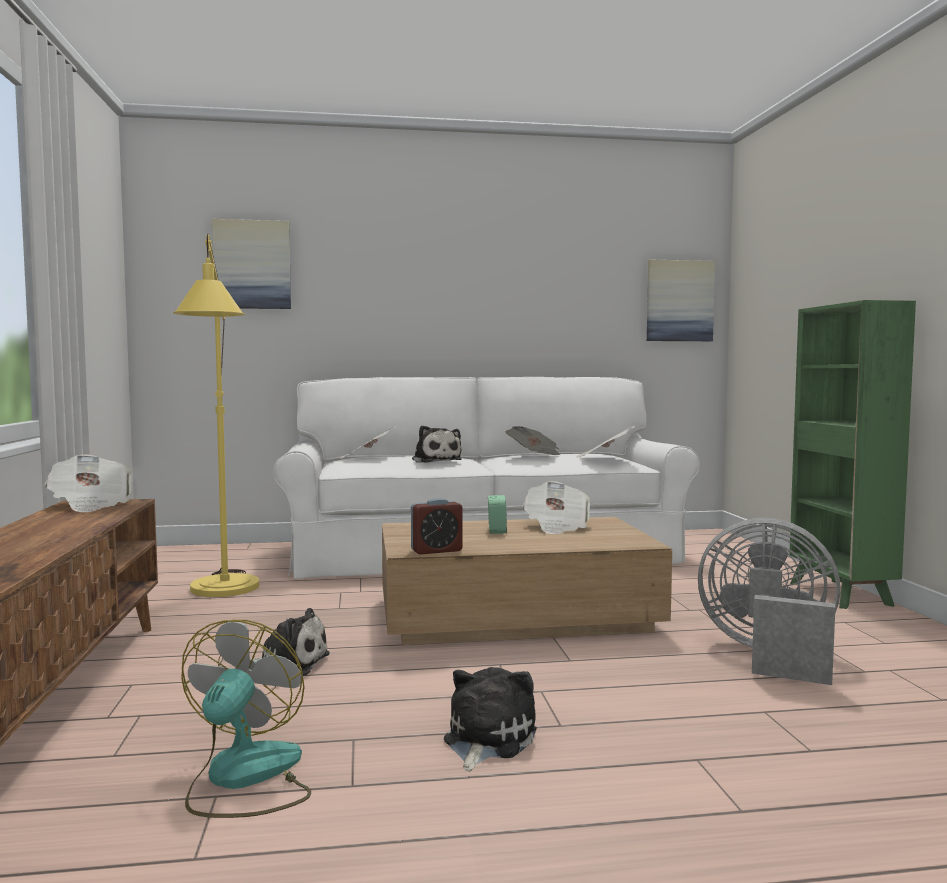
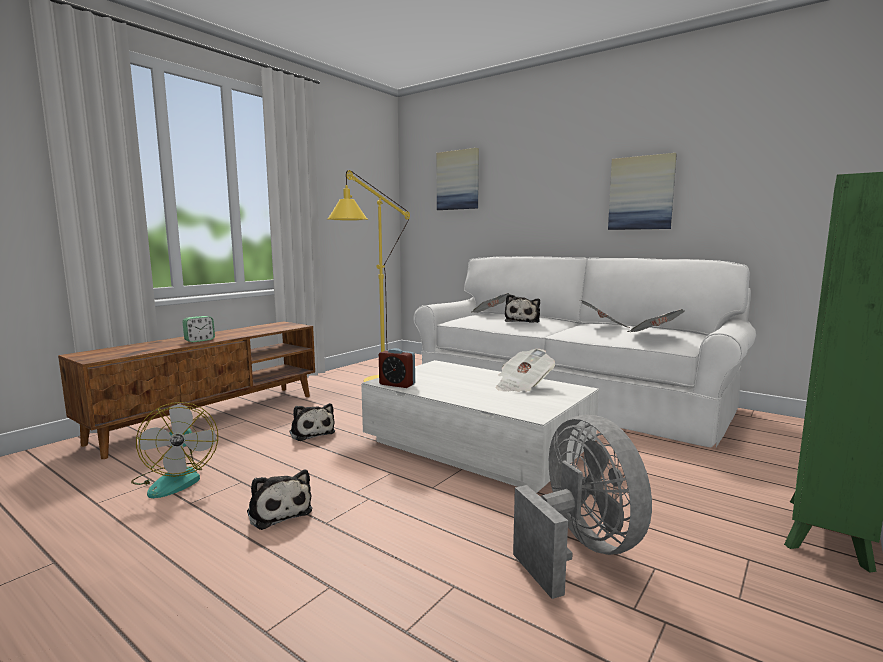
camera: 45 degrees right, 5 degrees up
(91, 505) = (279, 325): newspaper -> none
(244, 779) = (175, 479): fan -> fan turned 105 degrees clockwise
(486, 740) = (278, 511): plush toy -> plush toy turned 75 degrees clockwise
(497, 530) = (475, 380): alarm clock -> alarm clock (199, 340)
(516, 615) = (477, 446): brown coffee table -> white coffee table
(679, 301) = (822, 179): picture -> picture (641, 193)

